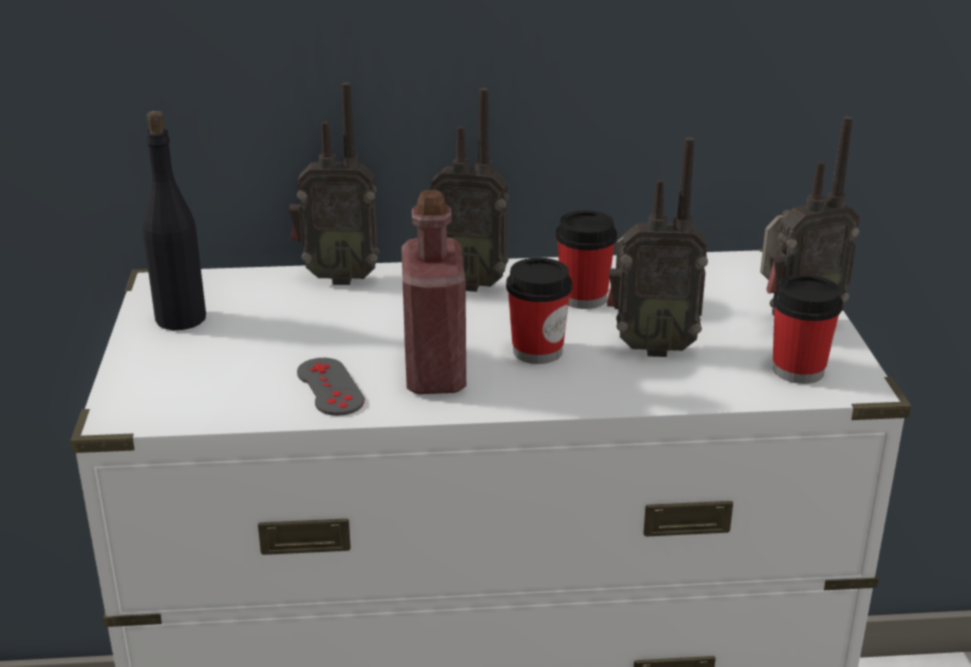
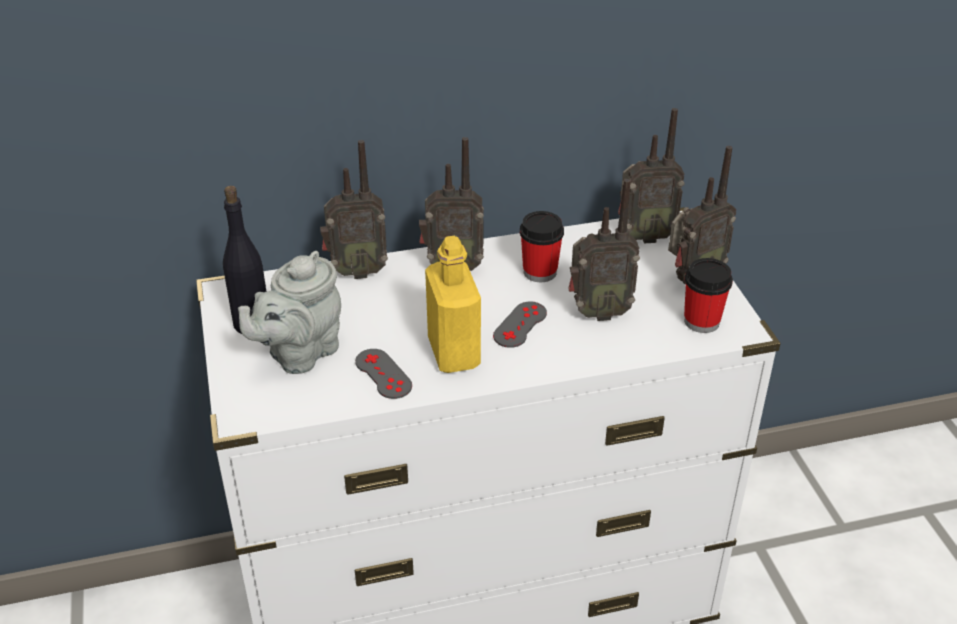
camera: 10 degrees left, 10 degrees up
(228, 355) = (299, 354): none -> grey teapot
(435, 373) = (453, 353): red bottle -> yellow bottle
(537, 351) = (520, 325): cup -> grey game controller
(739, 272) = (643, 236): none -> radio

